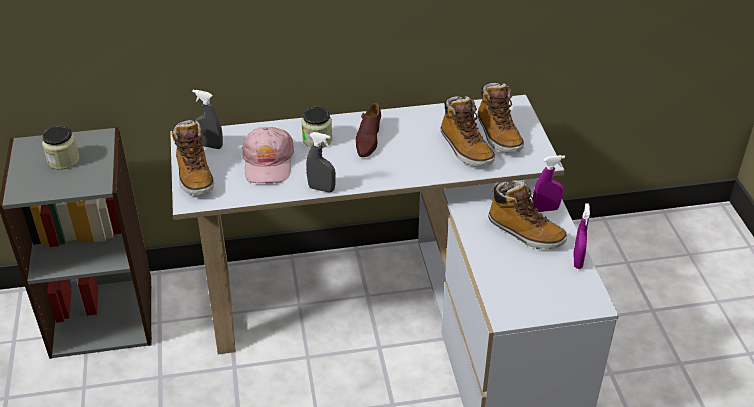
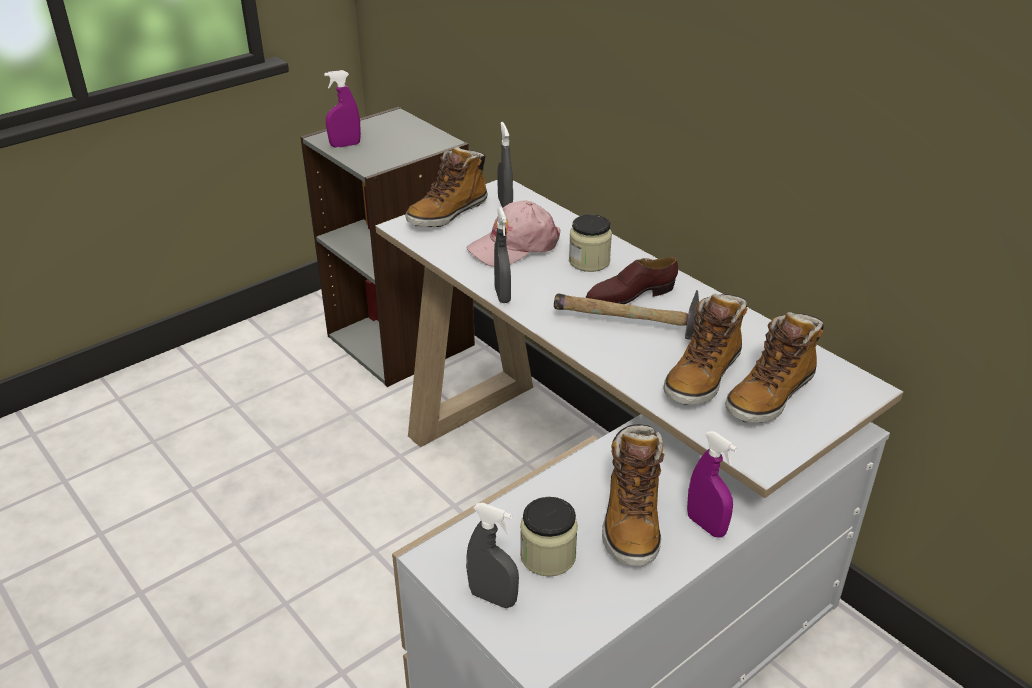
camera: 60 degrees right, 5 degrees down
(63, 160) = (390, 139): jar -> jar (548, 556)
(398, 153) = (629, 326): none -> hammer
(547, 305) = (493, 597): none -> grey spray bottle
(577, 260) = (620, 602): purple spray bottle -> purple spray bottle (345, 145)

